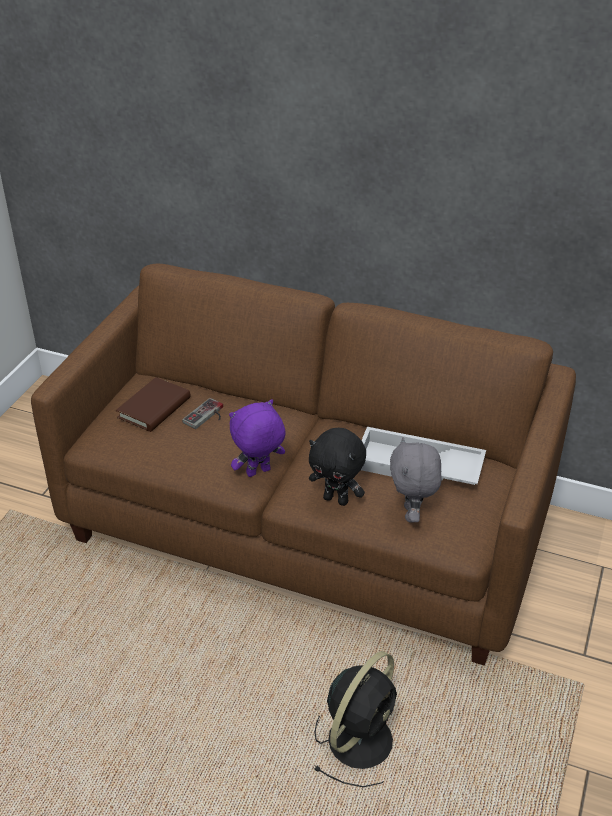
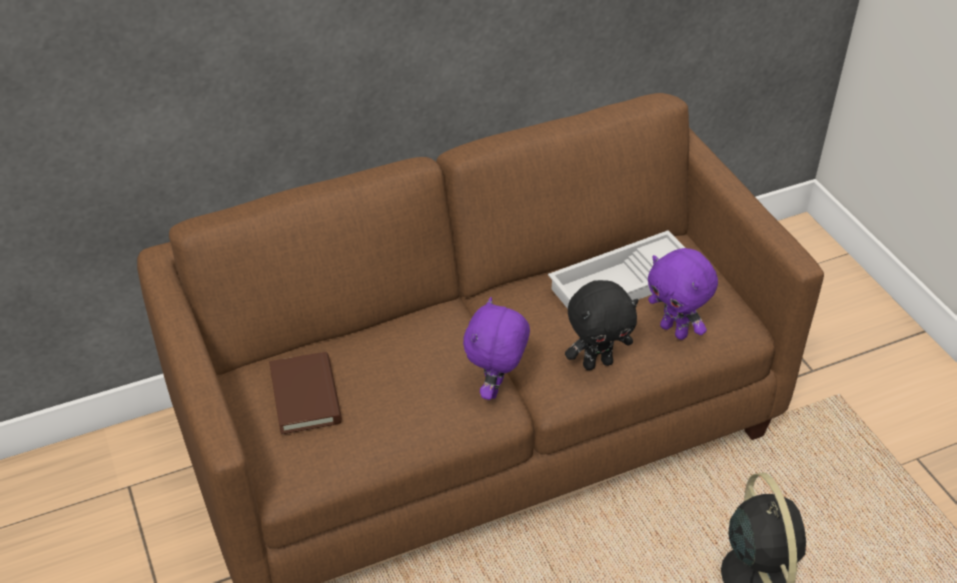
camera: 45 degrees left, 5 degrees up
(207, 416) = (373, 367): game controller -> none
(412, 514) = (675, 330): grey plush toy -> purple plush toy

